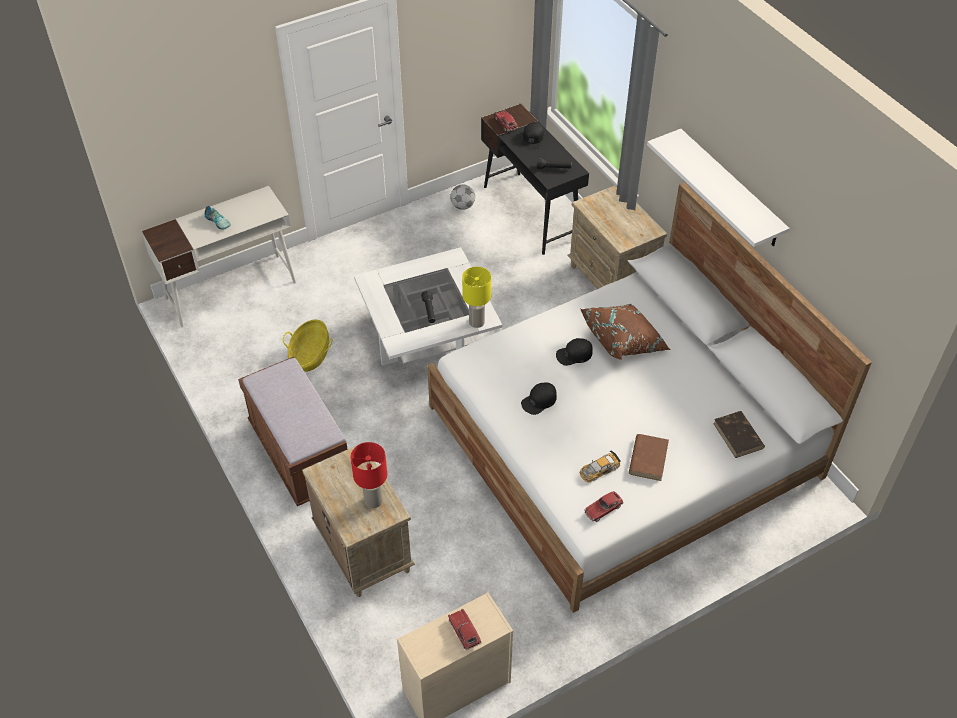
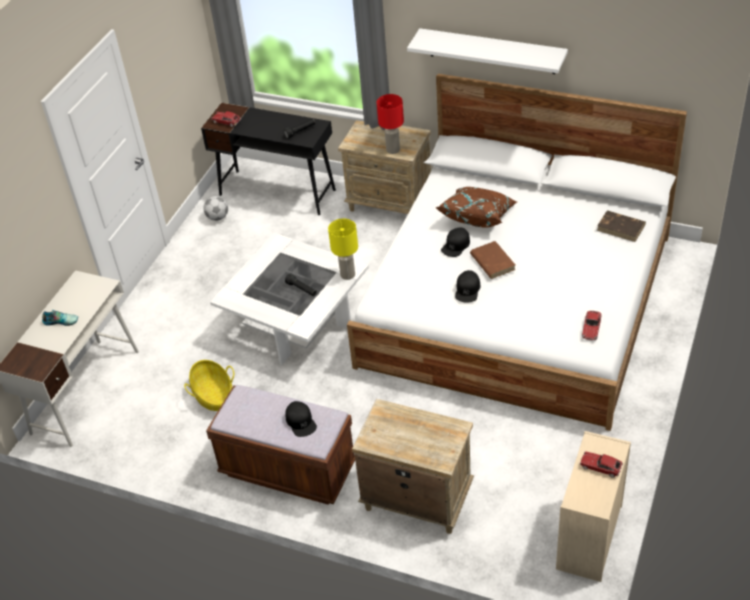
camera: 35 degrees left, 5 degrees down
(373, 500) = (432, 431): red table lamp -> red table lamp (392, 150)
(532, 139) = (260, 121): black cap -> black cap (301, 421)
(599, 469) = (559, 306): toy car -> none
(648, 458) = (582, 278): brown book -> brown book (492, 262)

